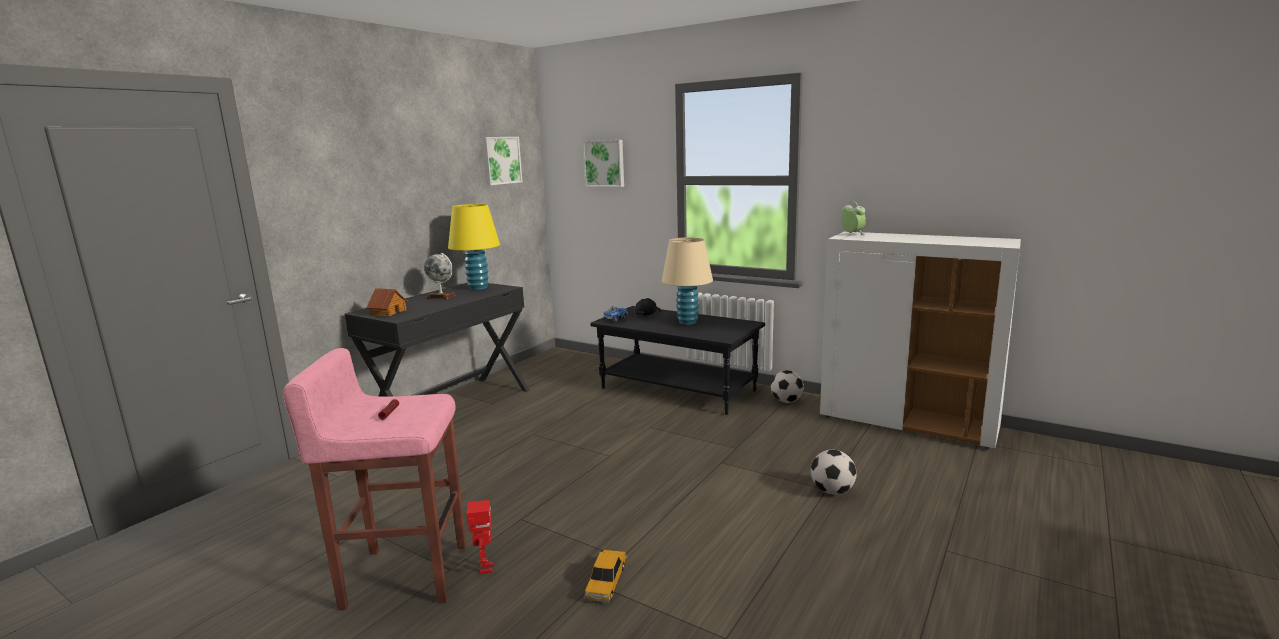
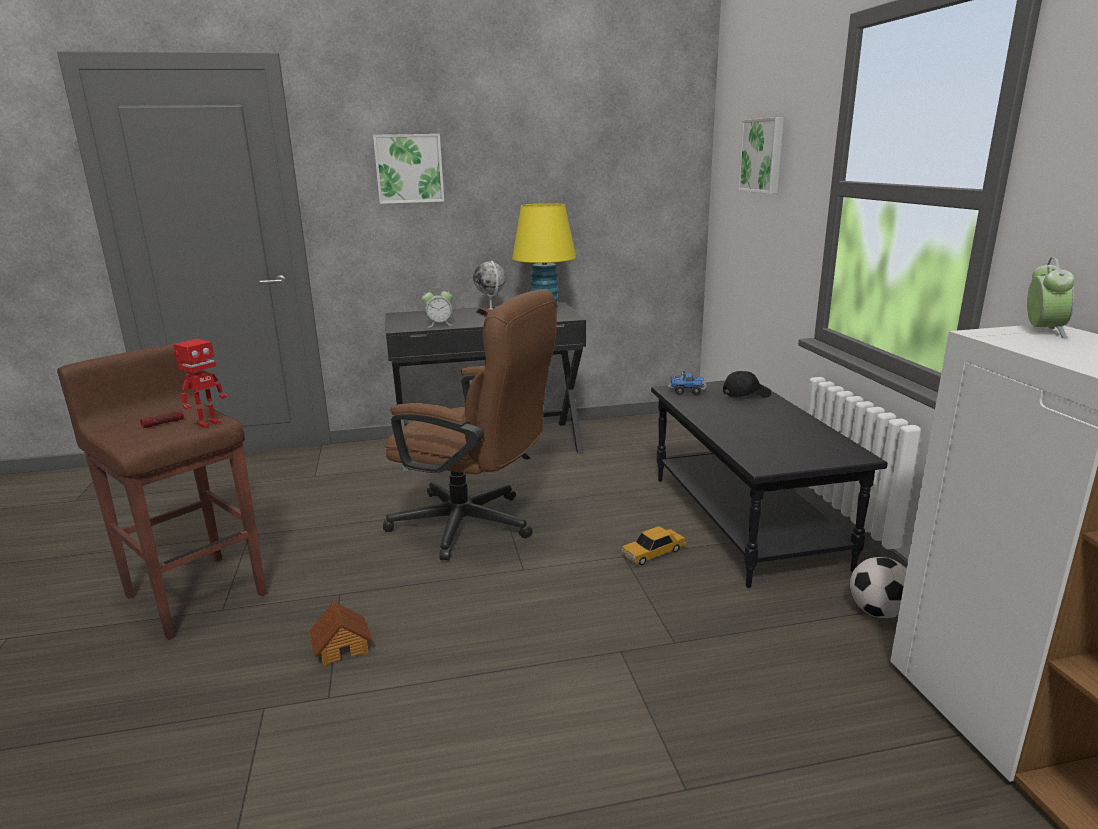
camera: 45 degrees right, 5 degrees up
(388, 312) = (411, 320): toy house -> toy house (342, 647)
(404, 574) = (196, 593): pink stool -> brown stool
(424, 310) = (439, 324): none -> alarm clock
(485, 568) = (238, 627): toy robot -> toy robot (208, 423)
(500, 160) = (633, 147): picture -> picture (409, 168)
(537, 450) = (475, 526): none -> brown office chair
(606, 582) = (272, 714): toy car -> toy car (653, 553)
(687, 322) = (766, 424): beige table lamp -> none
(832, 491) = (689, 799): football -> none

